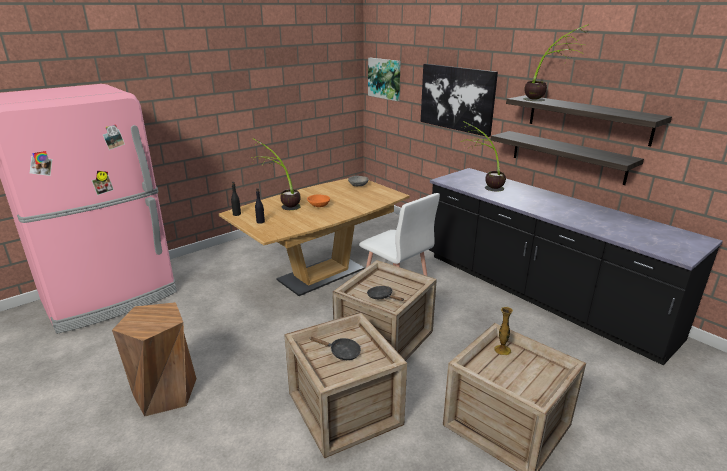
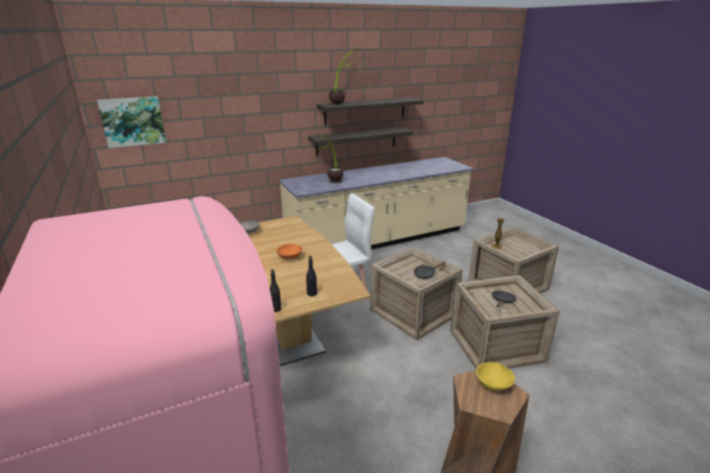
camera: 75 degrees left, 0 degrees up
(158, 322) = (494, 385): none -> yellow bowl
(281, 205) = (267, 278): potted plant -> none
(457, 98) = (248, 121): picture -> none
(538, 295) = (378, 241): black counter -> beige counter

